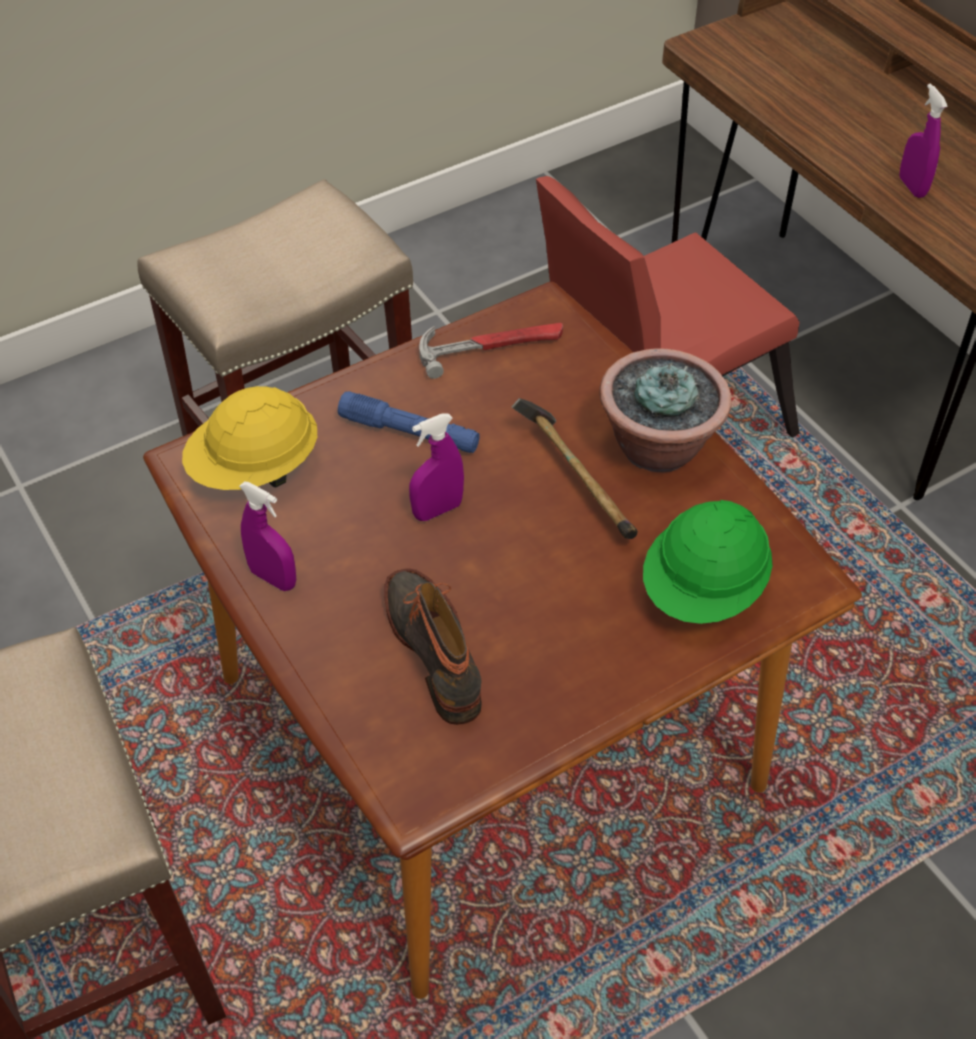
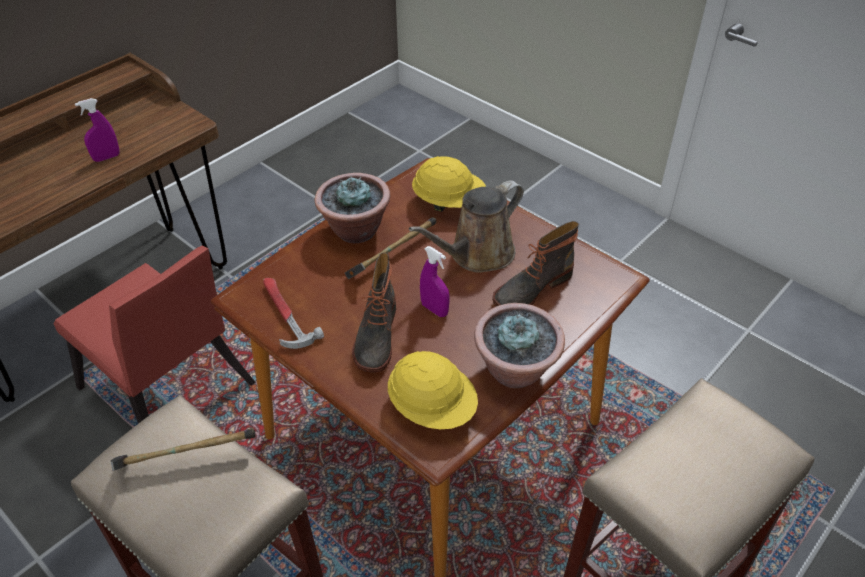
camera: 105 degrees left, 5 degrees down
(273, 578) = (516, 370): purple spray bottle -> potted plant
(300, 248) = (183, 458): none -> hammer
(409, 433) = (375, 337): blue flashlight -> boot
(546, 596) = (477, 255): none -> brown watering can
(703, 590) = (449, 202): green hard hat -> yellow hard hat

